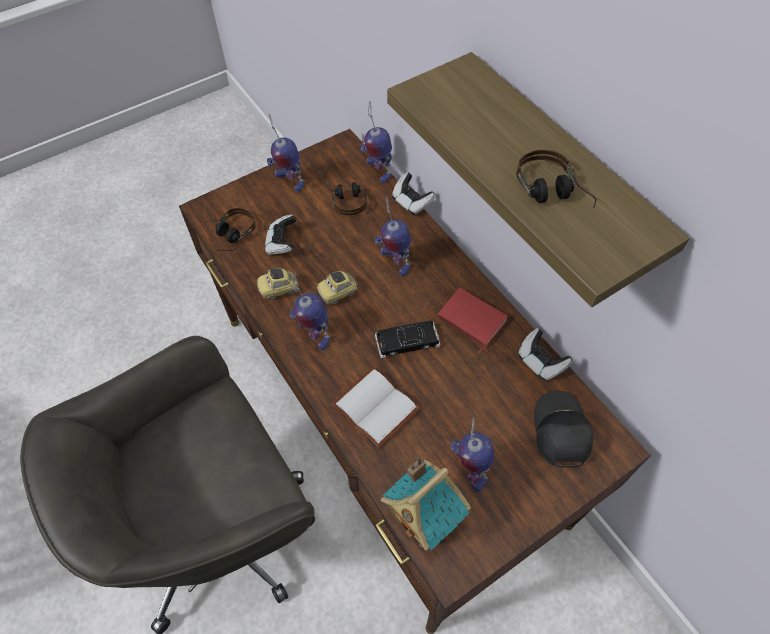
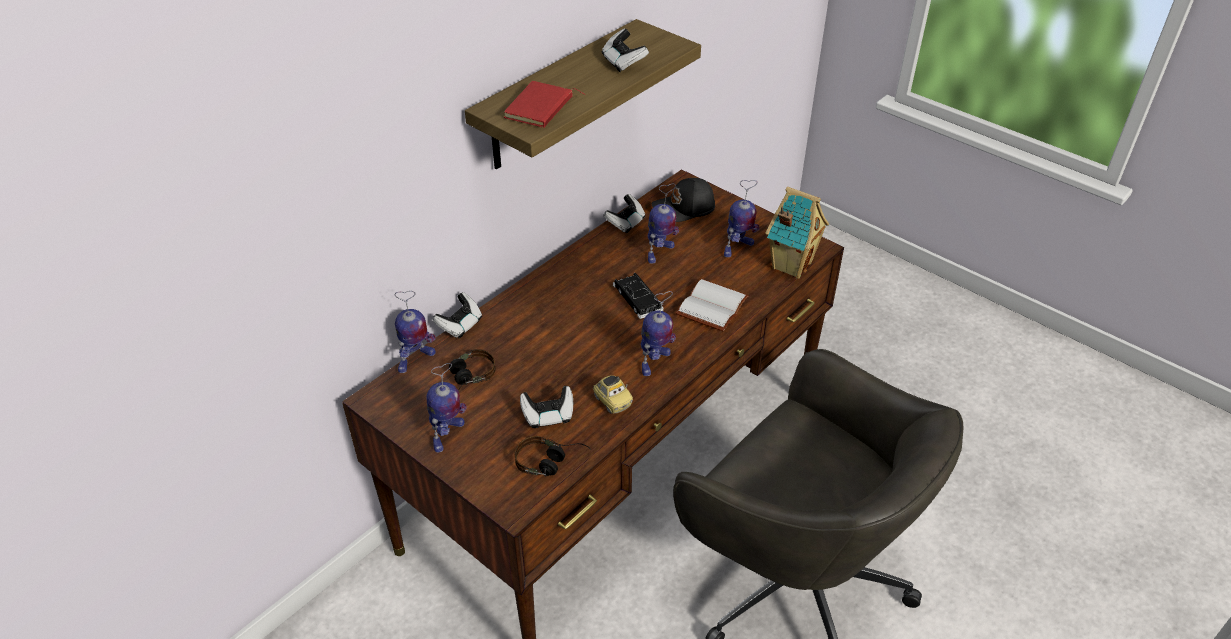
camera: 105 degrees left, 15 degrees down
(338, 293) = (600, 355): toy car -> none
(394, 261) = (546, 323): toy robot -> toy robot (659, 253)
(470, 320) = (599, 265): red book -> red book (541, 109)
(552, 195) = (623, 62): headphones -> game controller

